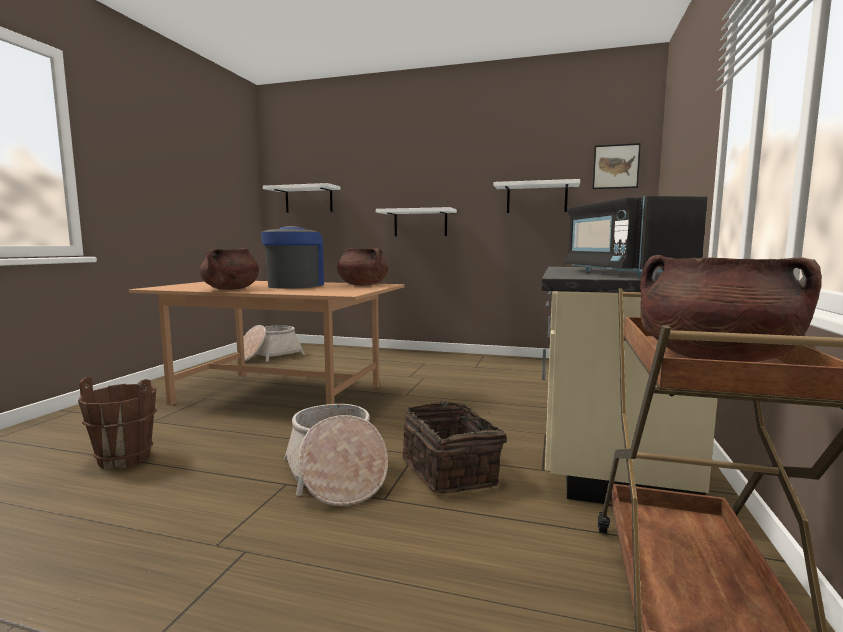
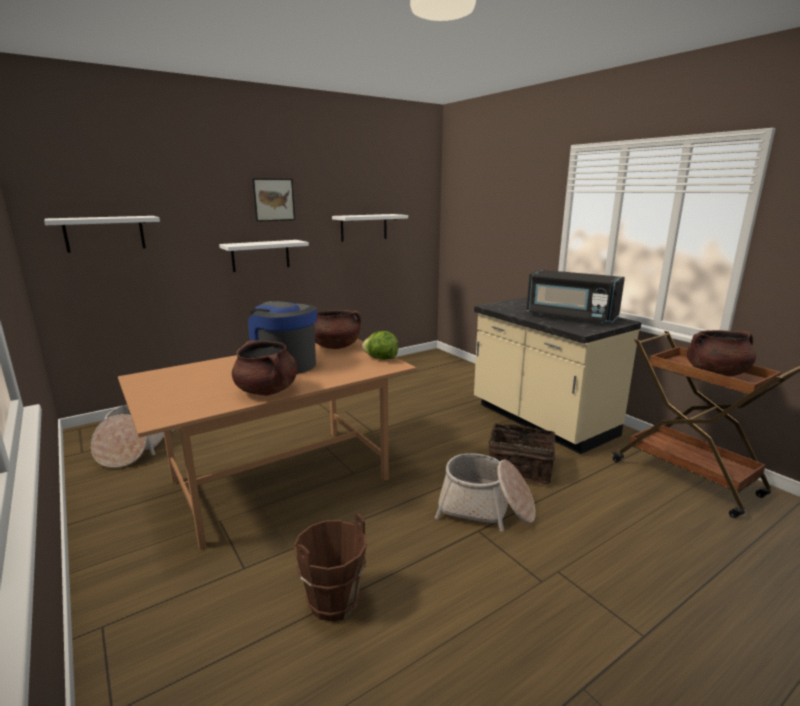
camera: 50 degrees left, 10 degrees up
(356, 291) = (381, 358): none -> lettuce
(616, 166) = (416, 201): picture -> picture (274, 199)

